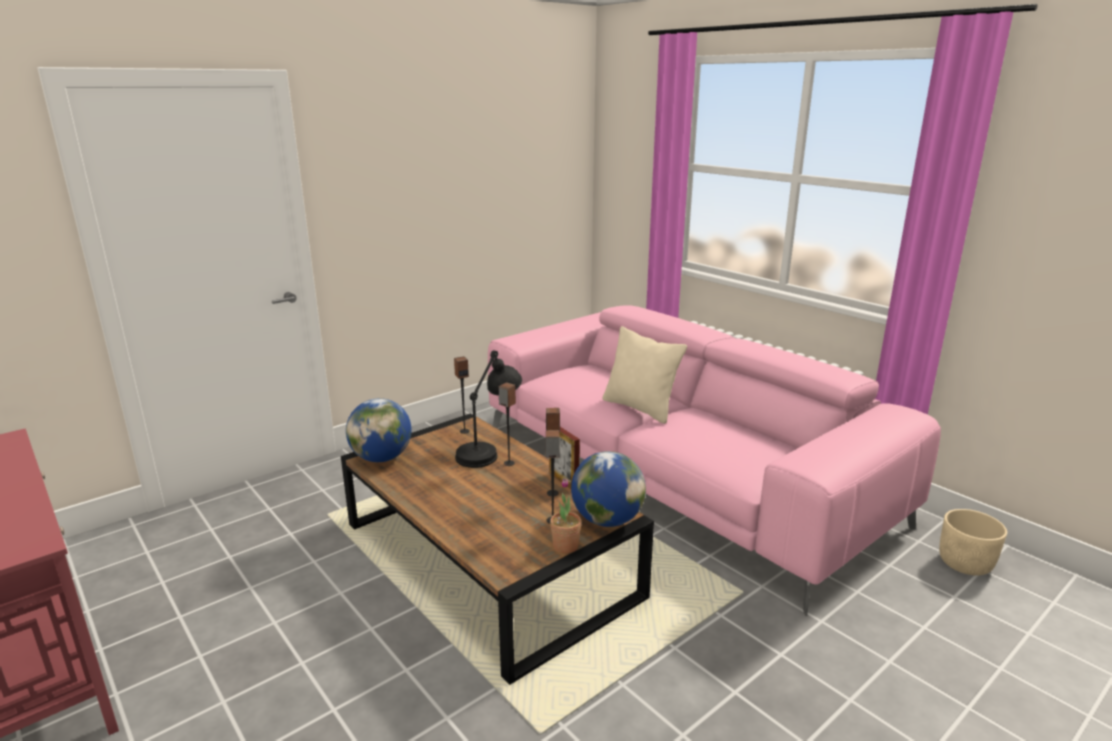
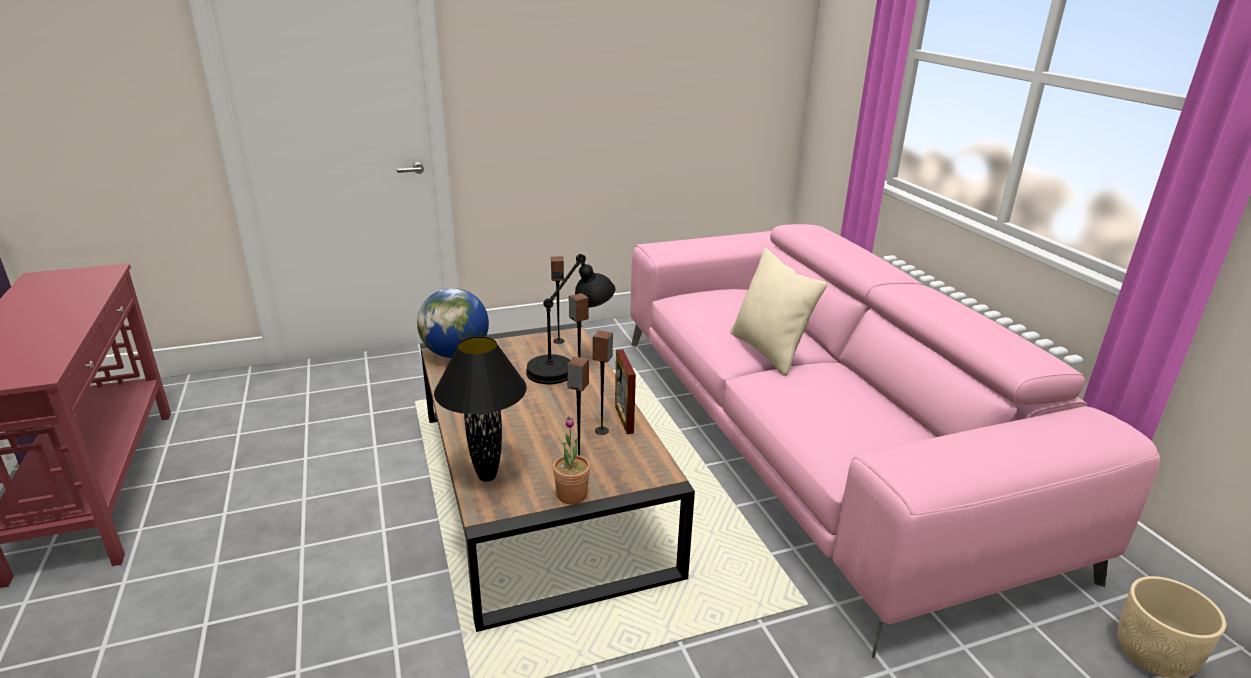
camera: 20 degrees right, 5 degrees up
(487, 549) = (487, 477): none -> black table lamp
(607, 520) = (640, 476): globe -> none

